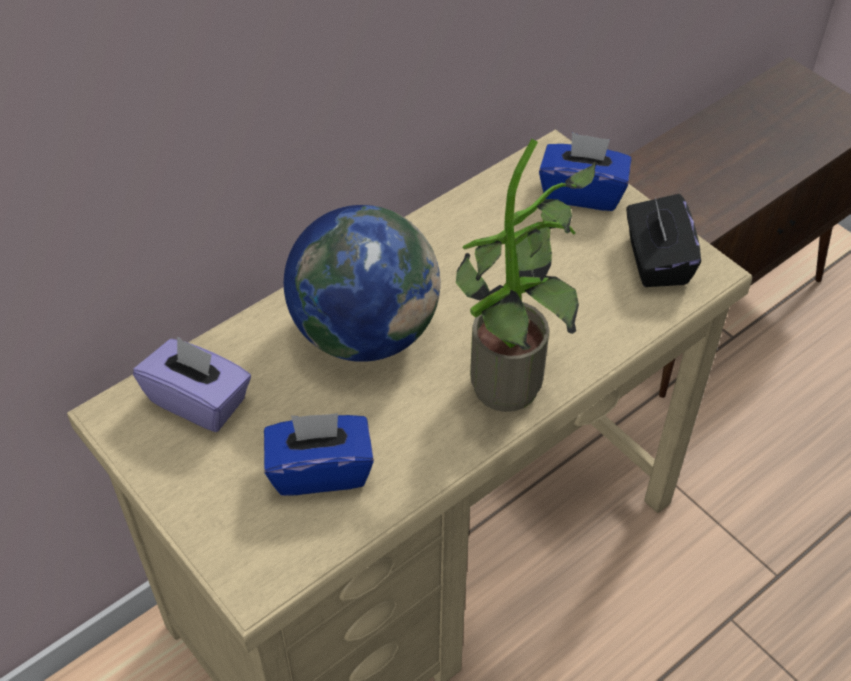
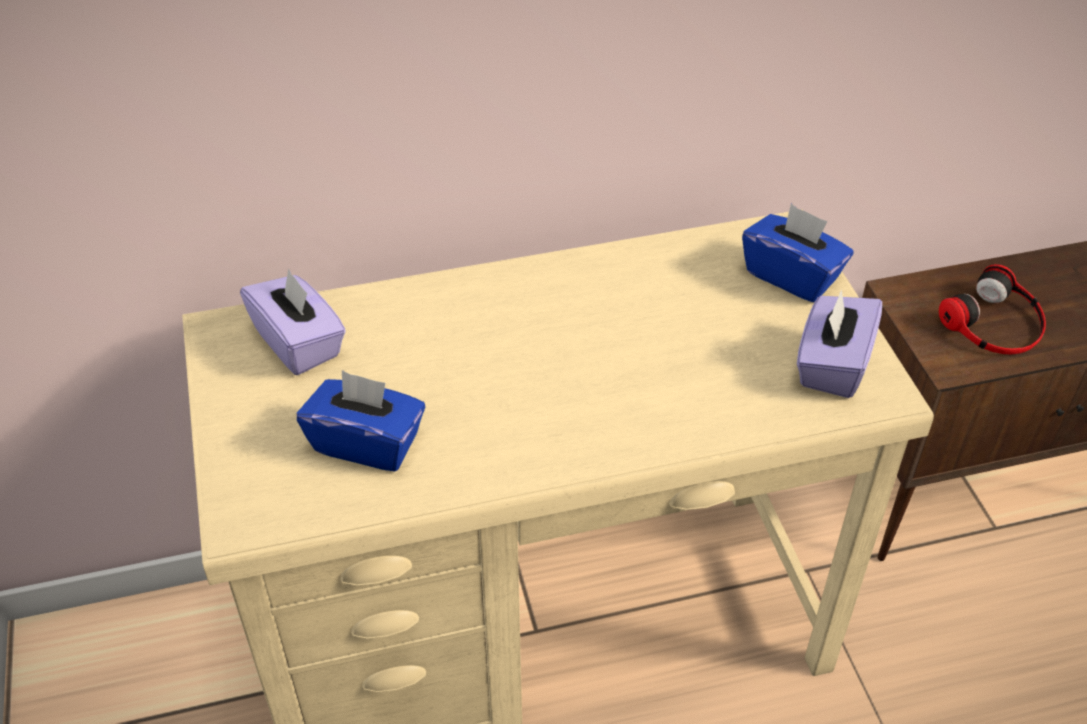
camera: 25 degrees right, 5 degrees down
(365, 332) = (489, 335): globe -> none
(512, 393) = (598, 439): potted plant -> none
(656, 261) = (831, 365): black tissue box -> purple tissue box
(718, 175) = (995, 323): none -> headphones

